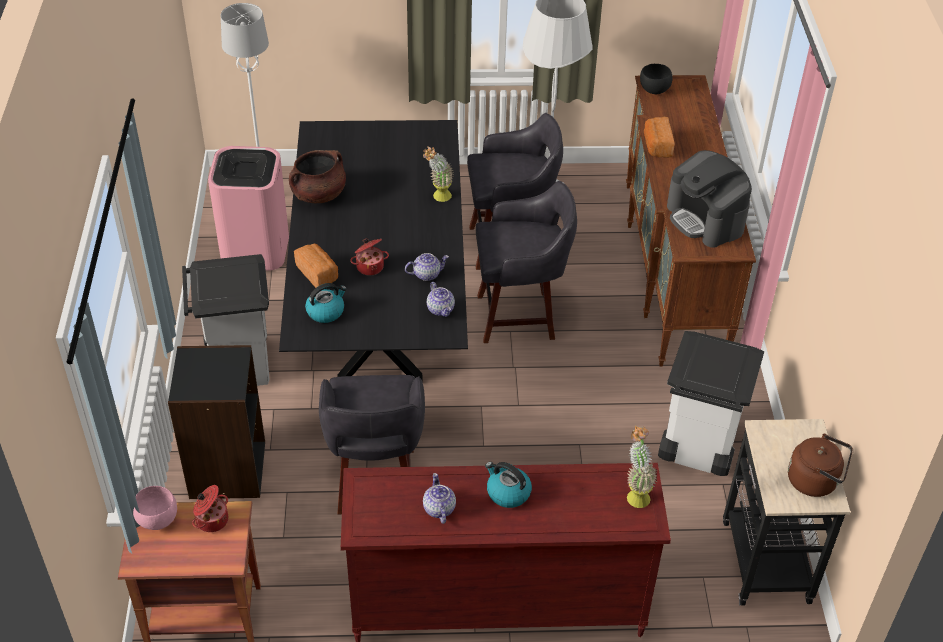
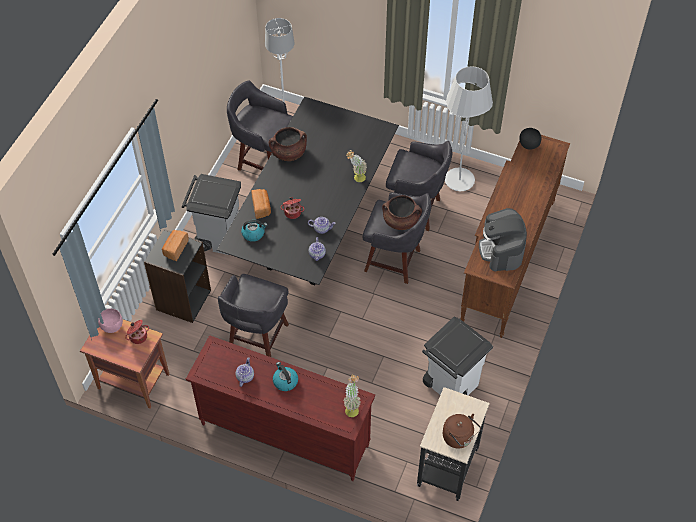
camera: 25 degrees right, 10 degrees up
(255, 249) = (263, 161): pink trash can -> grey stool
(529, 237) = (401, 220): none -> brown cooking pot
(656, 146) = (504, 187): bread -> bread (175, 249)

